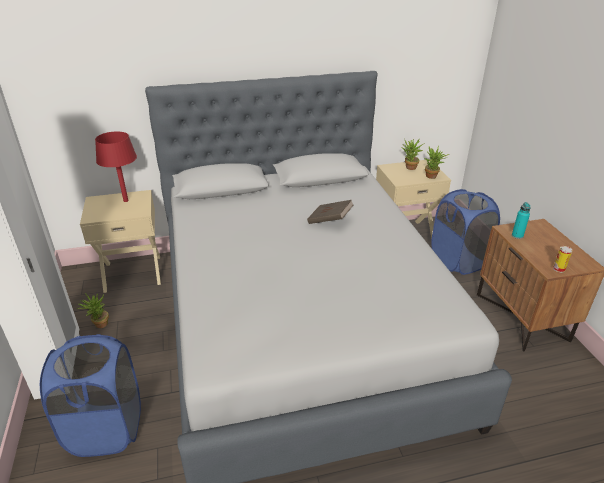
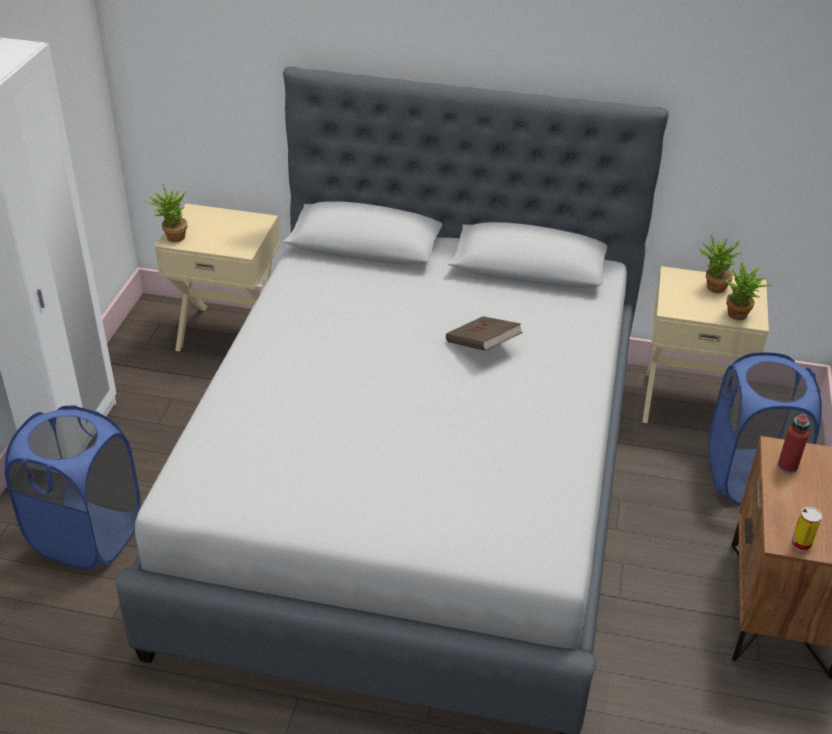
camera: 25 degrees right, 5 degrees up
(99, 325) = (146, 396): potted plant -> potted plant (172, 237)
(126, 200) = (233, 225): red table lamp -> none
(517, 235) = (787, 466): turquoise bottle -> red bottle

